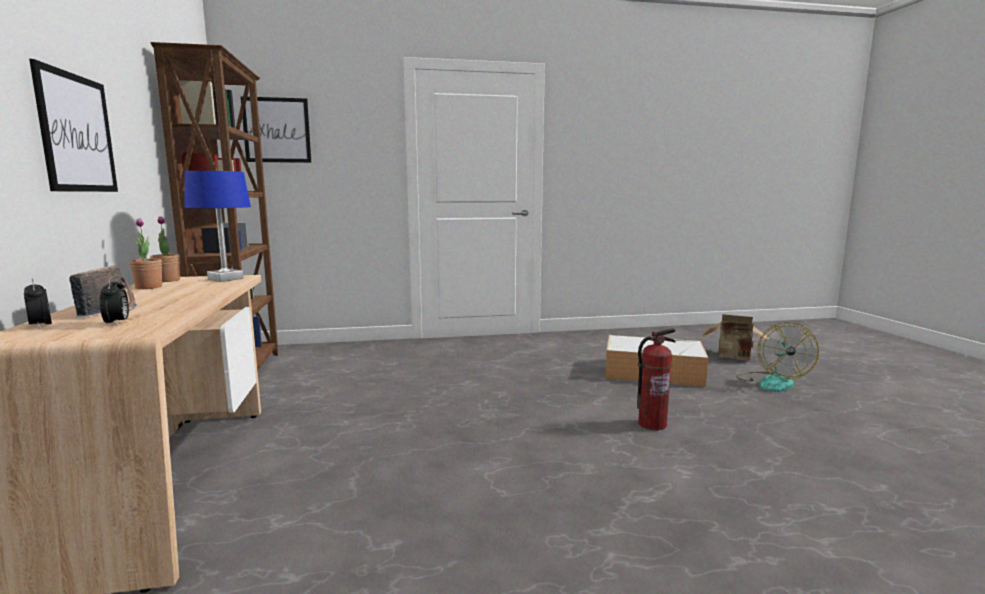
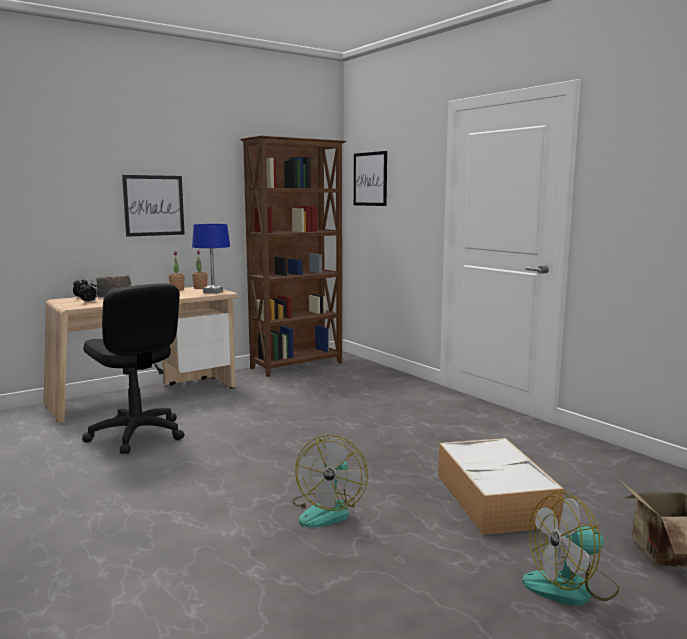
camera: 65 degrees right, 0 degrees up
(345, 504) = (136, 435): none -> black office chair
(652, 424) = (328, 510): fire extinguisher -> fan

